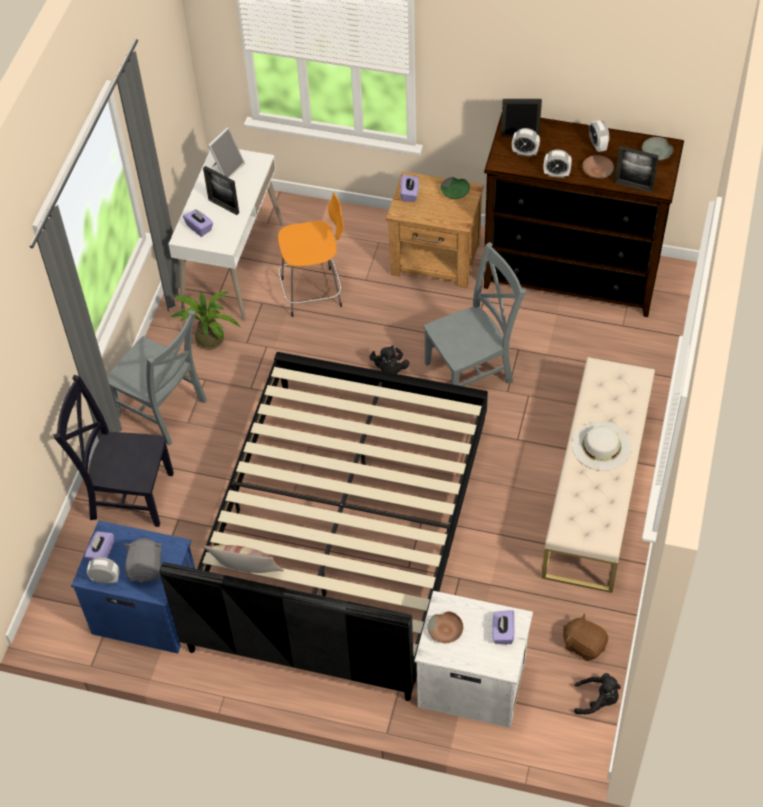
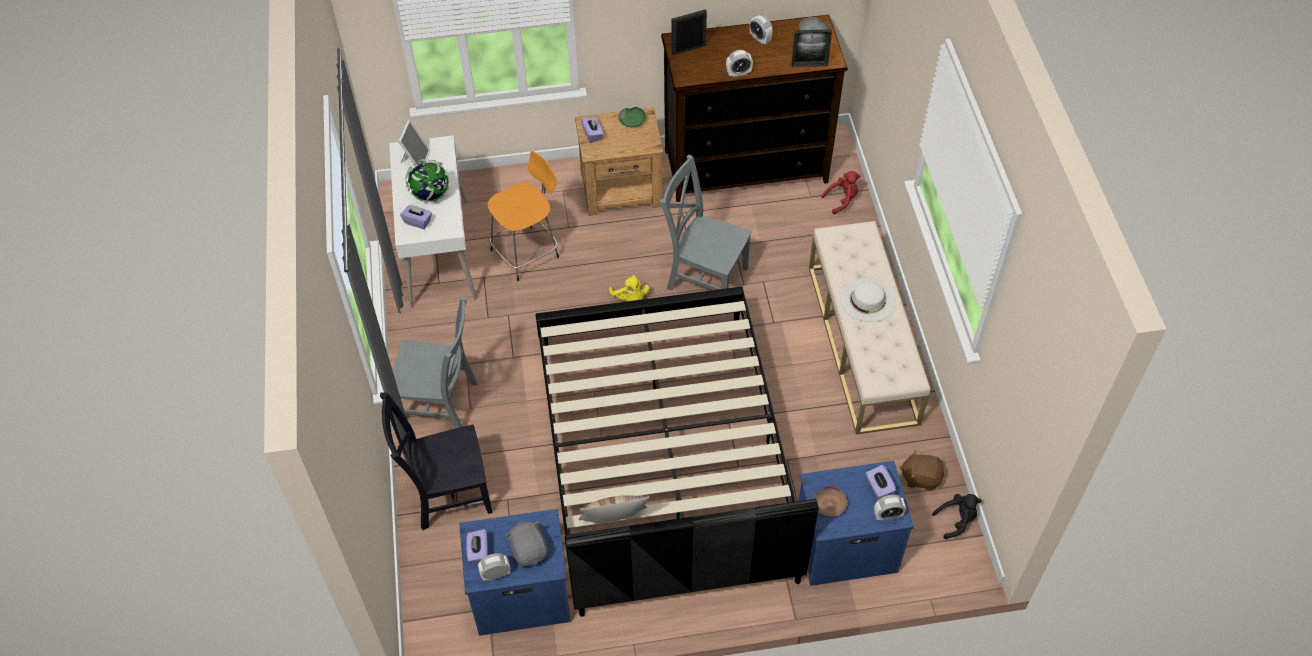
camera: 25 degrees left, 0 degrees up
(207, 337) = (448, 324): potted plant -> none
(223, 206) = (430, 195): picture frame -> globe
(389, 369) = (630, 298): black plush toy -> yellow plush toy
(470, 682) = (844, 546): white nightstand -> blue nightstand
(472, 371) = (704, 276): grey chair -> grey chair turned 105 degrees counterclockwise
(525, 152) = (701, 63): alarm clock -> alarm clock (887, 515)
(596, 171) = (771, 61): brown bowl -> none
(653, 339) = (842, 200): none -> red plush toy

